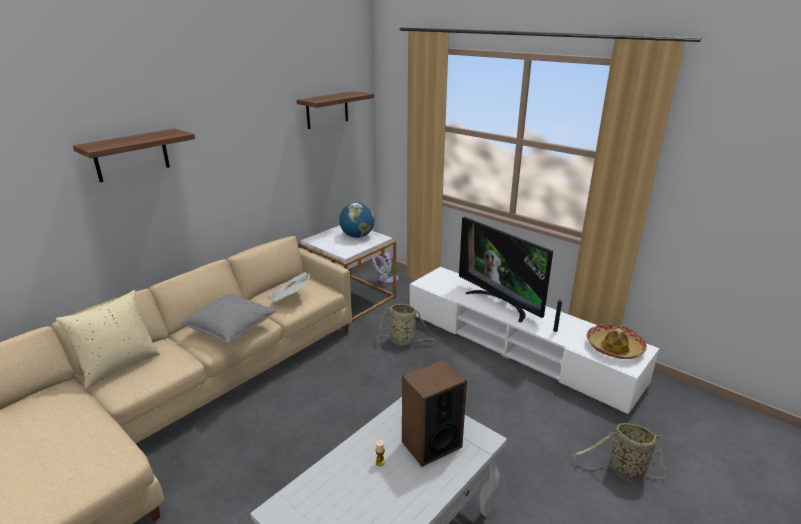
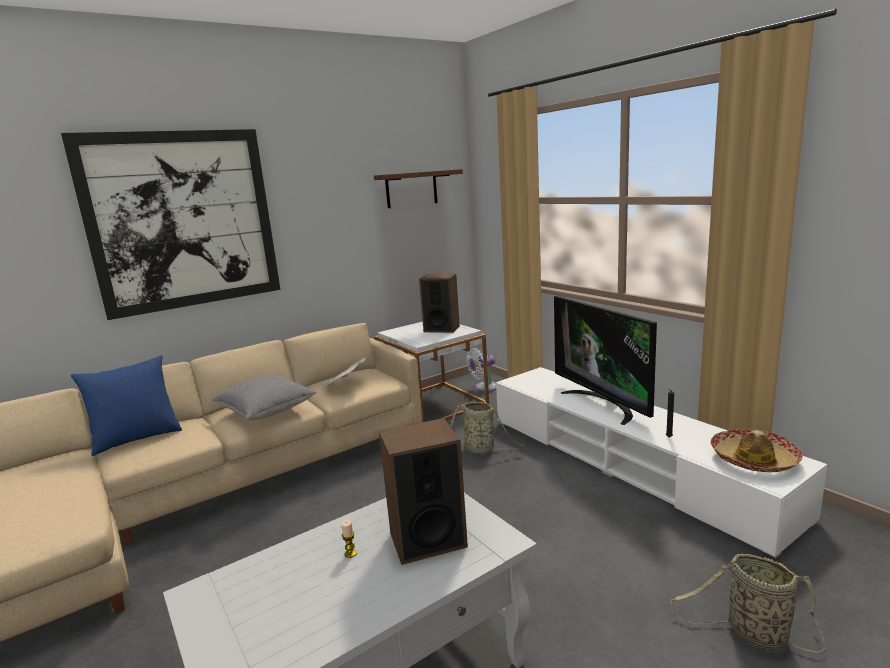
camera: 15 degrees right, 10 degrees down
(119, 366) = (137, 438): beige pillow -> blue pillow
(131, 155) = (183, 220): shelf -> picture
(357, 236) = (441, 329): globe -> speaker

